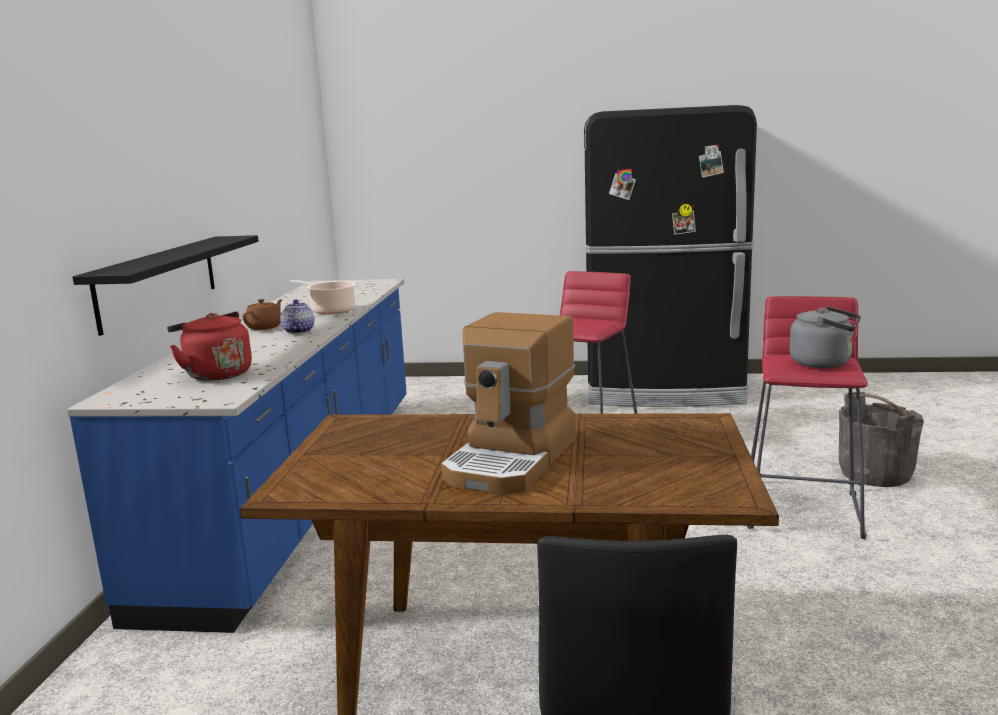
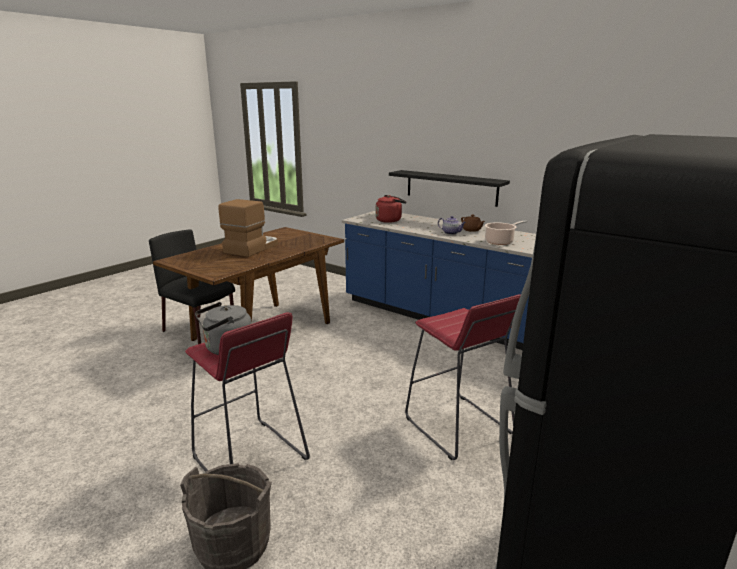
camera: 120 degrees right, 5 degrees up
(513, 460) = (251, 248): coffee machine -> coffee machine turned 60 degrees clockwise

